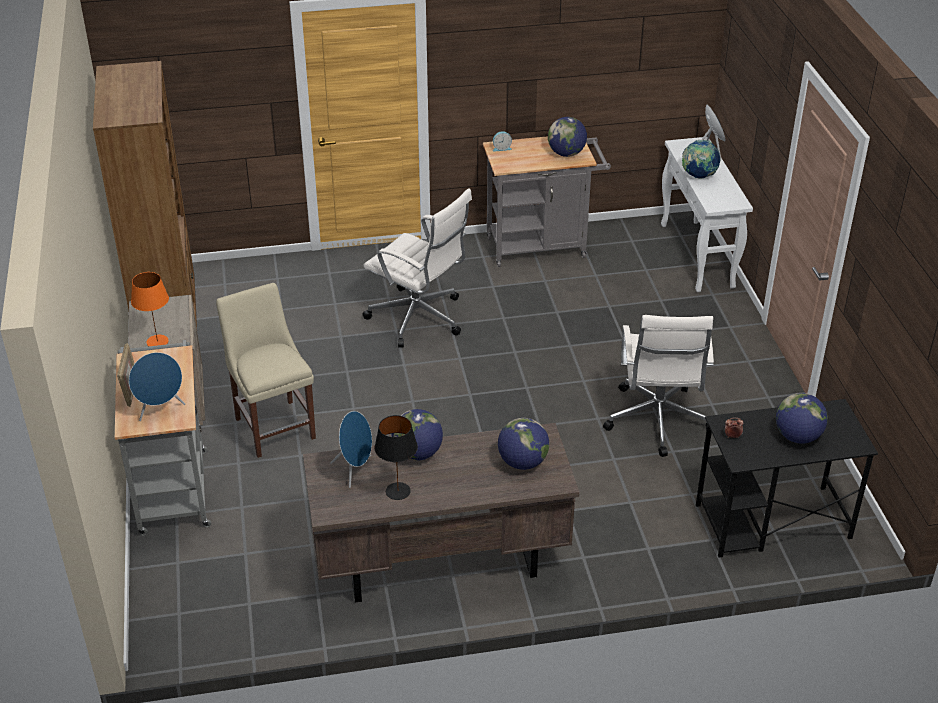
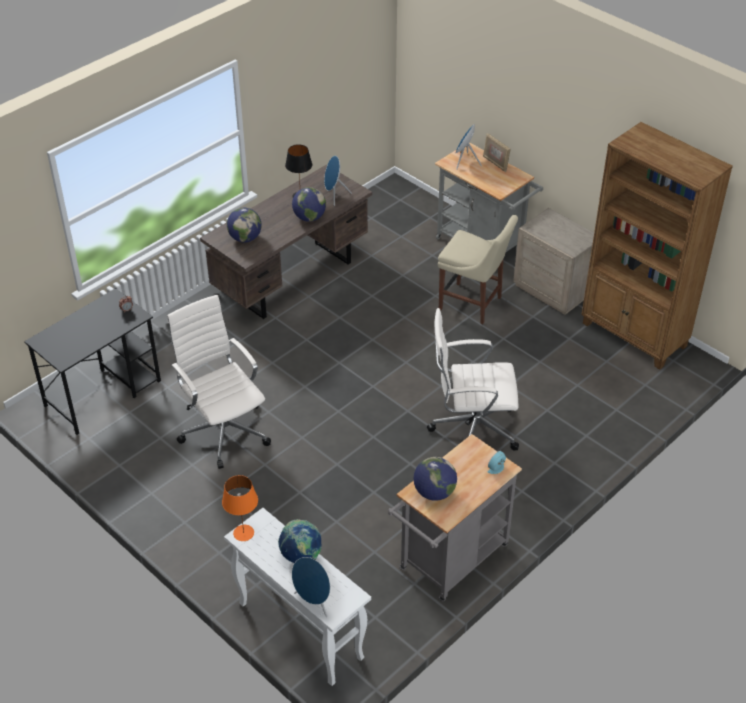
camera: 145 degrees right, 5 degrees up
(157, 341) = (546, 222): orange table lamp -> orange table lamp (244, 533)
(797, 437) = (83, 328): globe -> none

